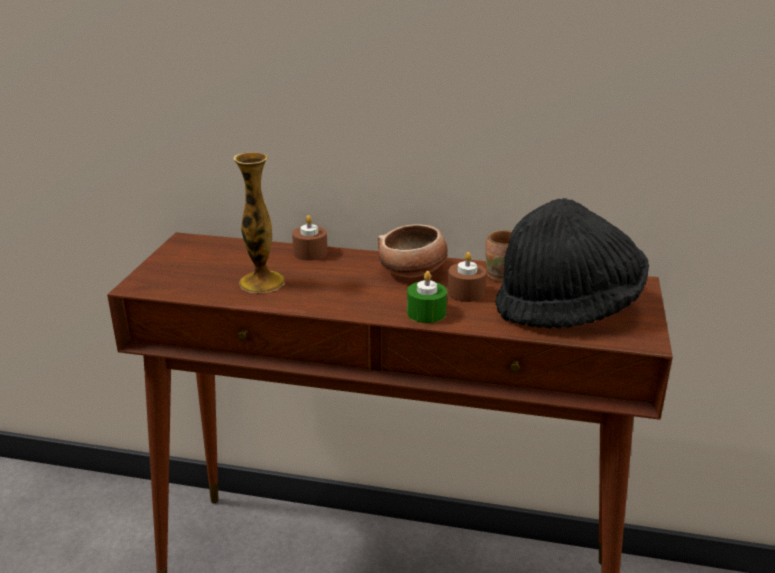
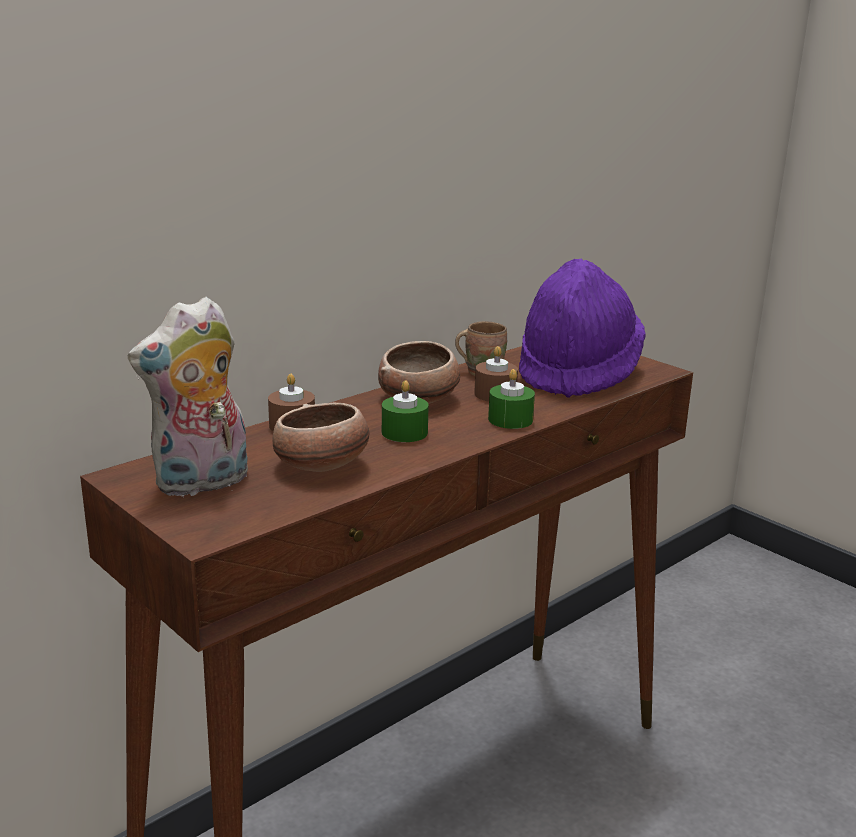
camera: 55 degrees left, 5 degrees down
(199, 261) = (202, 483): none -> plush toy
(261, 282) = (321, 466): vase -> bowl
(348, 287) = (404, 432): none -> green candle
(568, 308) = (578, 373): black hat -> purple hat

